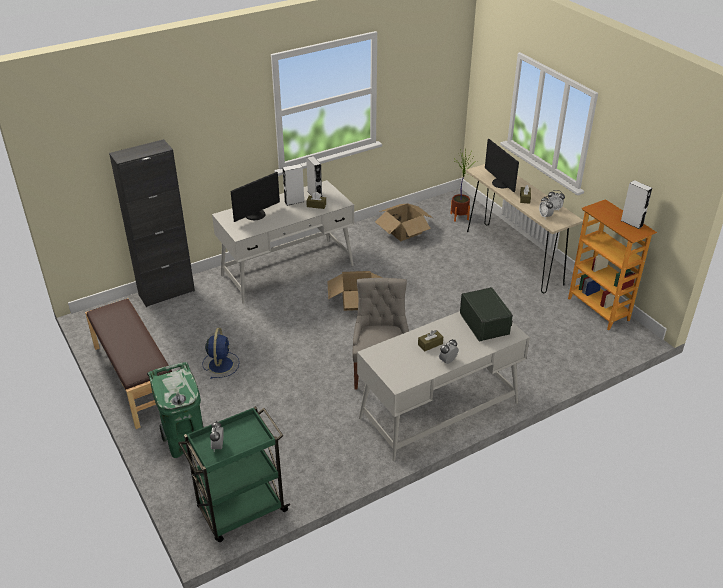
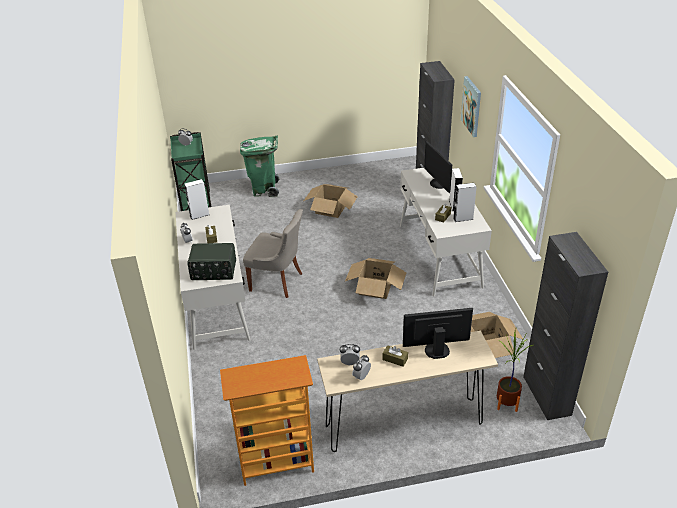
camera: 110 degrees right, 0 degrees up
(135, 379) = (336, 175): brown bench -> none
(210, 135) = (472, 106): none -> picture
(221, 364) = (331, 209): blue fan -> cardboard box
(440, 201) = (546, 395): none -> black cabinet
(631, 223) = (252, 385): white speaker -> white speaker (199, 215)

